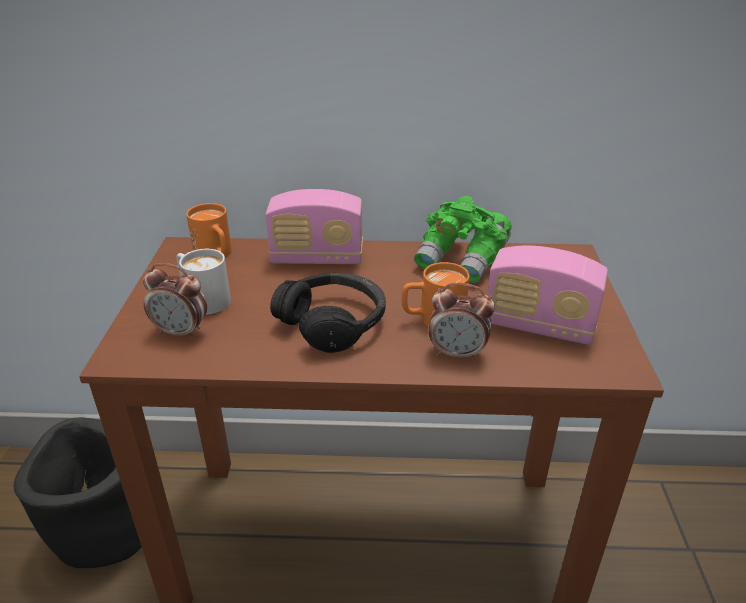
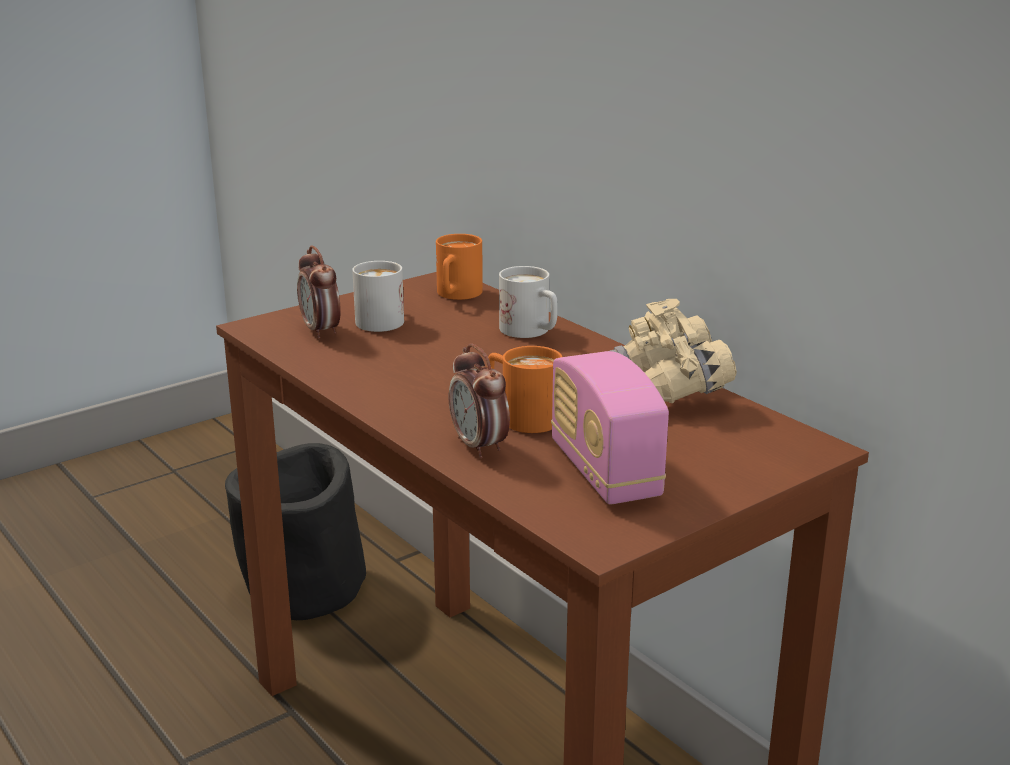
camera: 50 degrees right, 10 degrees down
(317, 258) = (531, 332): radio -> white mug
(333, 322) = (435, 378): black headphones -> none
(461, 260) = (665, 393): green binoculars -> beige binoculars

